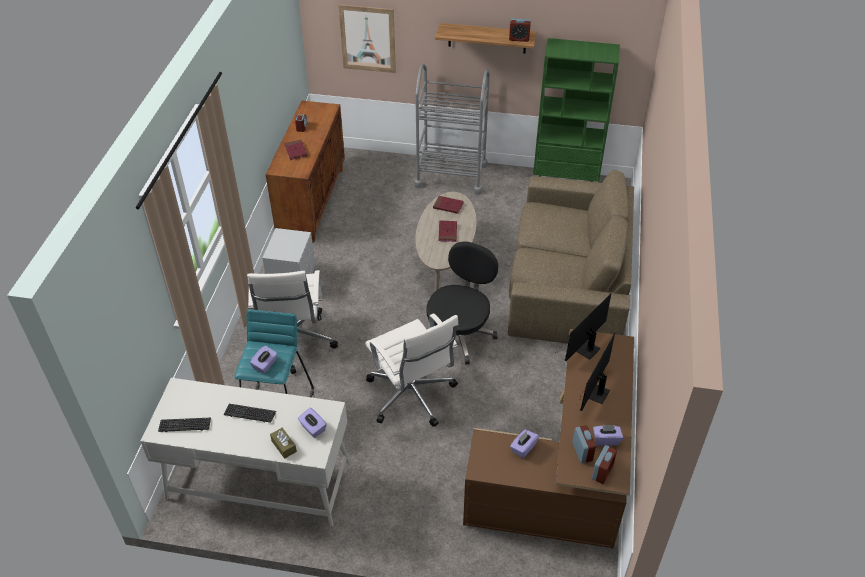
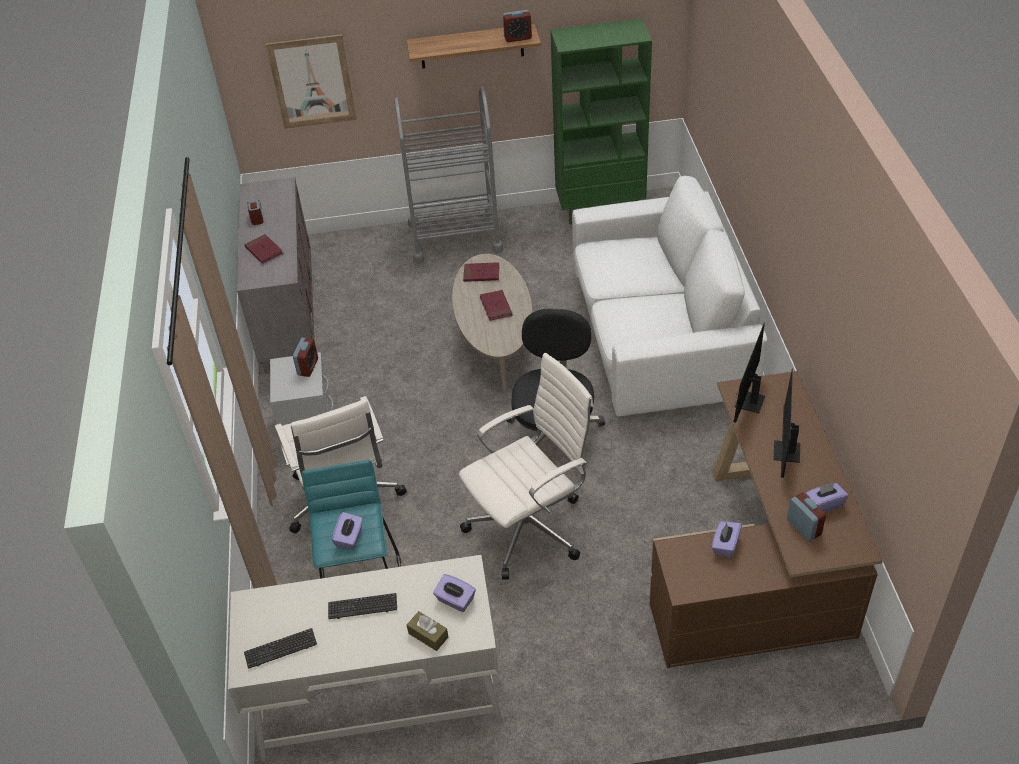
camera: 15 degrees left, 0 degrees up
(311, 202) = (288, 316): brown cabinet -> grey cabinet
(412, 396) = (530, 527): white office chair -> white office chair turned 75 degrees counterclockwise
(567, 281) = (658, 331): brown sofa -> white sofa
(602, 472) = (839, 544): alarm clock -> alarm clock (308, 367)

